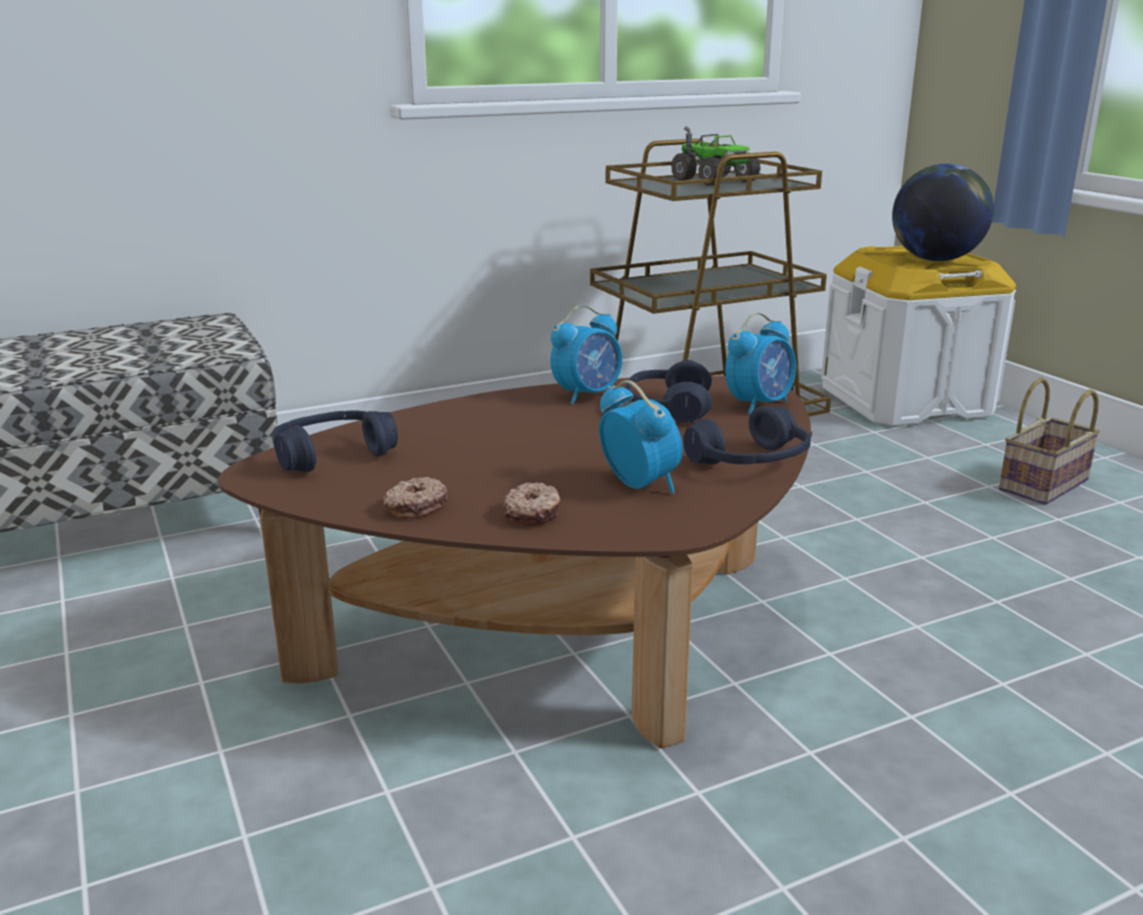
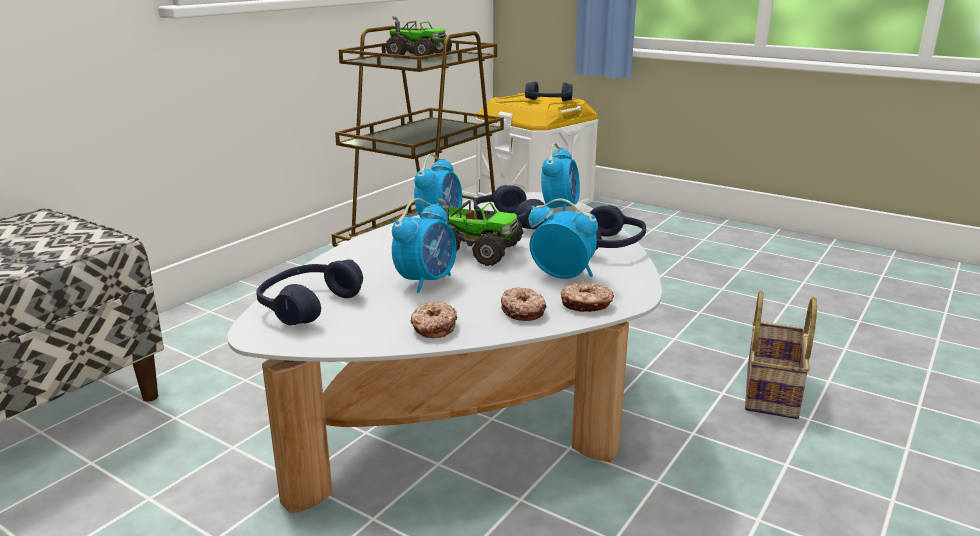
camera: 30 degrees left, 0 degrees up
(479, 457) = (426, 281): none -> alarm clock
(564, 640) = (476, 411): brown coffee table -> white coffee table
(580, 434) = (475, 251): none -> toy truck
(615, 524) = (586, 305): none -> donut
(935, 260) = (547, 102): globe -> blue headphones
(1044, 486) = (659, 238): basket -> basket (773, 393)

